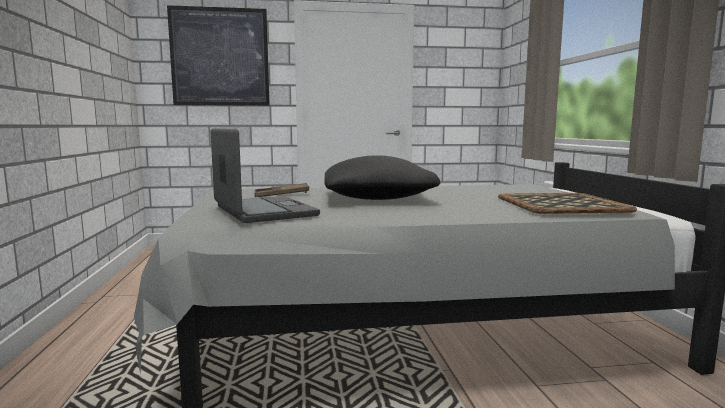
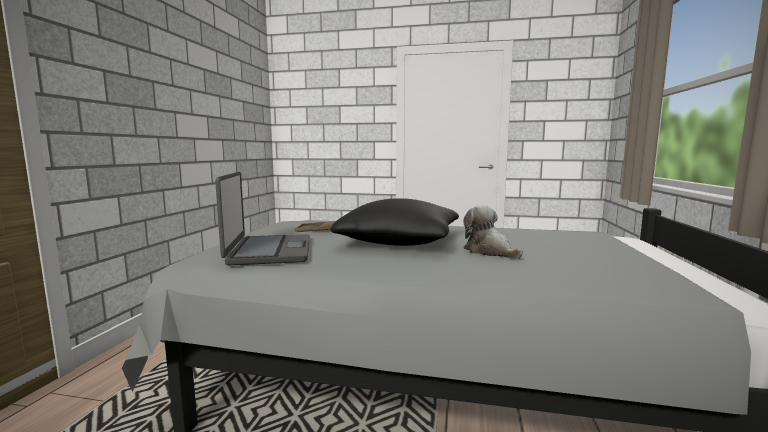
camera: 20 degrees right, 0 degrees up
(220, 57) = (334, 101): picture -> none
(465, 199) = (489, 251): none -> plush toy
(562, 204) = (599, 271): tray -> none

